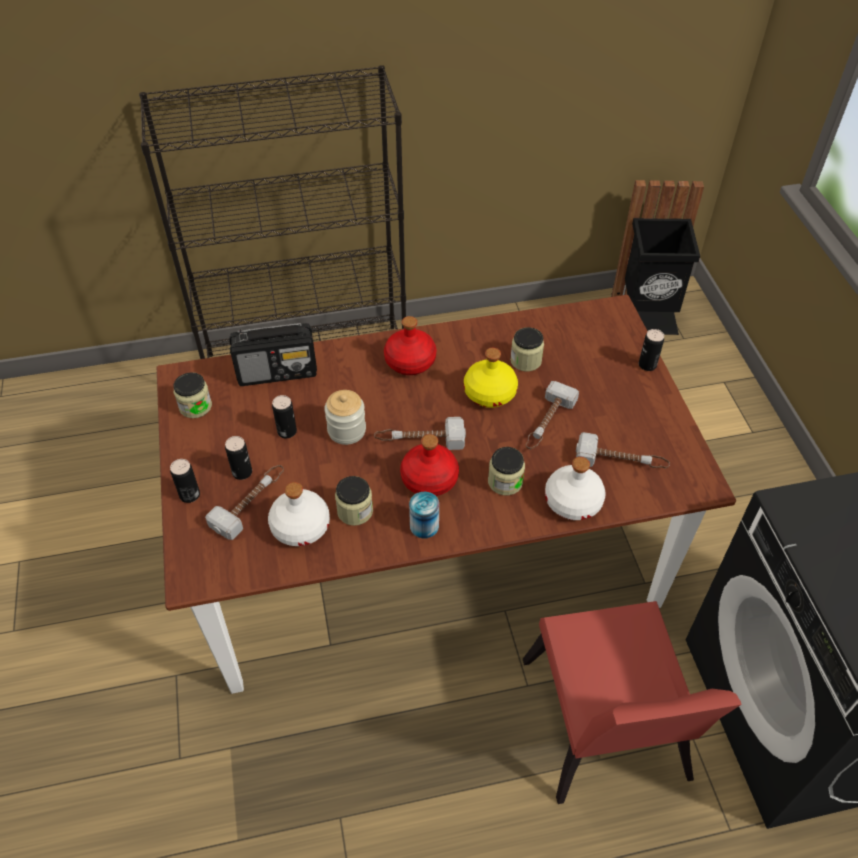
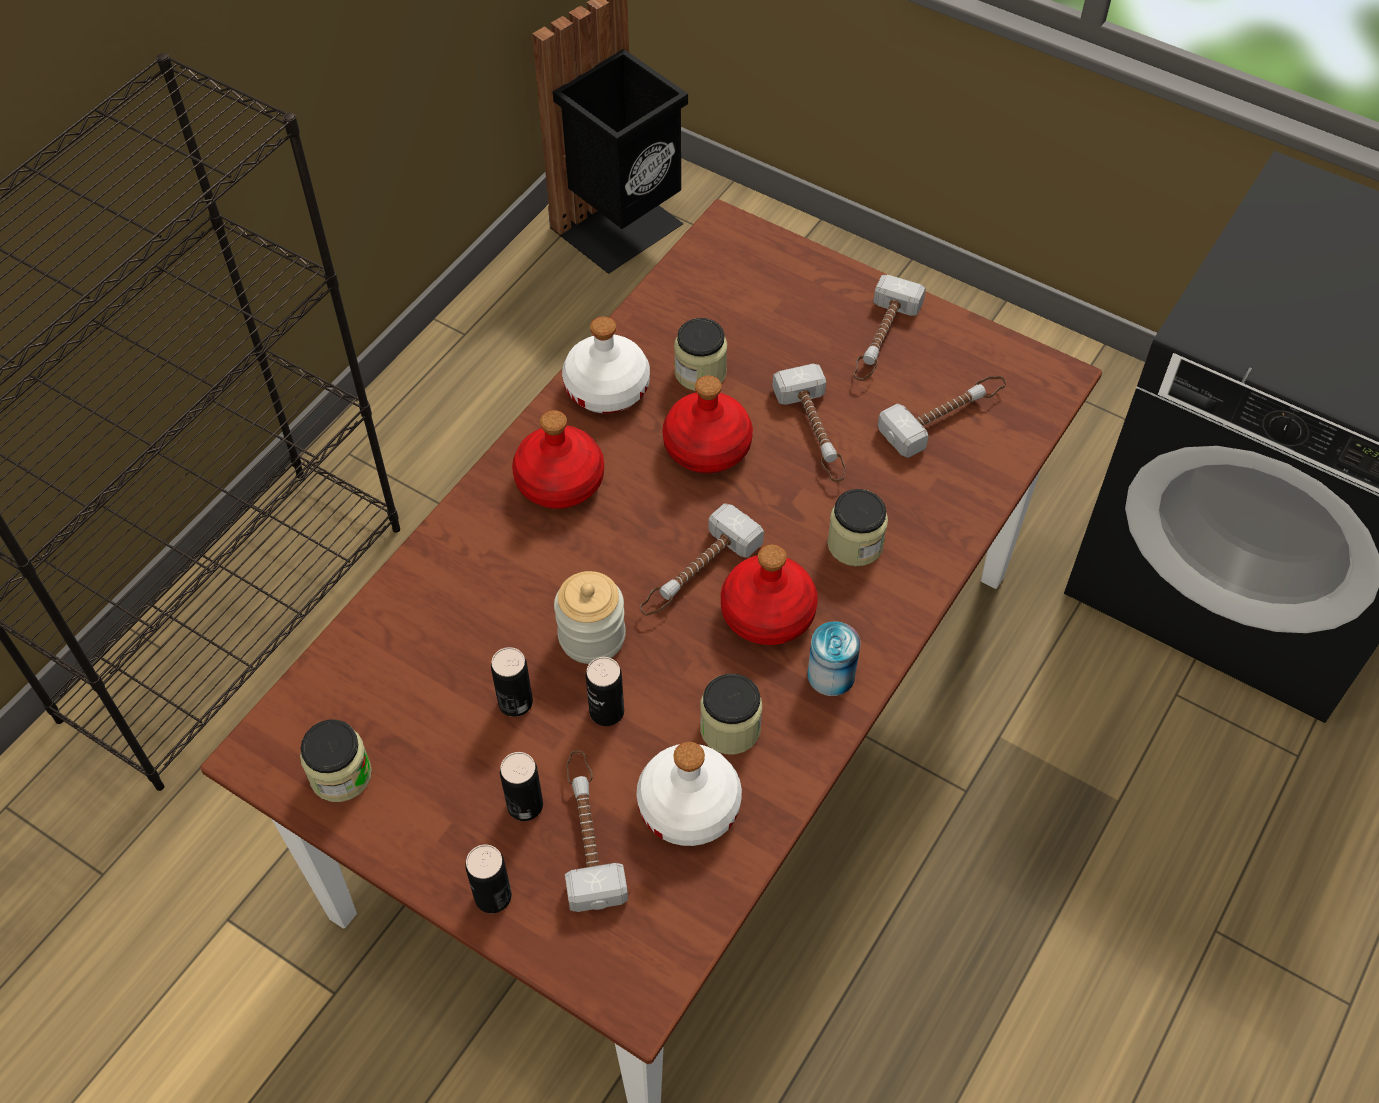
camera: 45 degrees left, 5 degrees up
(278, 372) = (398, 633): radio -> none
(490, 393) = (708, 446): yellow bottle -> red bottle
(573, 501) = (952, 506): white bottle -> white bottle (608, 388)
(604, 730) = (1090, 766): red chair -> none
(631, 405) = (881, 339): none -> hammer
(647, 365) = (841, 275): can -> can (606, 712)

